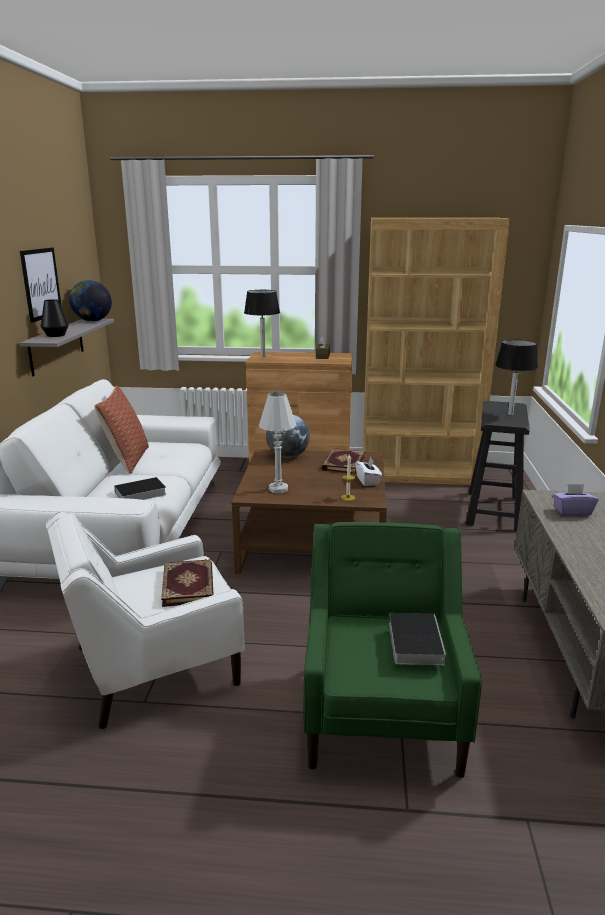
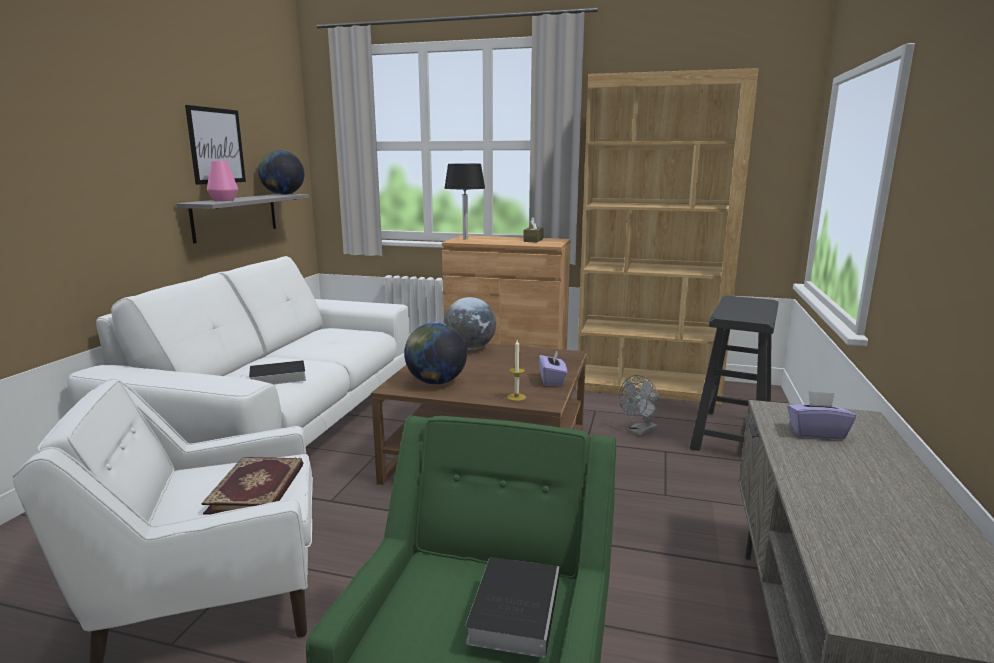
camera: 10 degrees right, 5 degrees down
(56, 335) = (223, 200): black vase -> pink vase
(127, 460) = (291, 343): pillow -> none
(278, 489) = (436, 382): white table lamp -> globe
(342, 463) = (531, 359): book -> none
(368, 481) = (552, 380): white tissue box -> purple tissue box
(424, 513) = (640, 431): none -> grey fan
(510, 414) = (753, 310): black table lamp -> none

